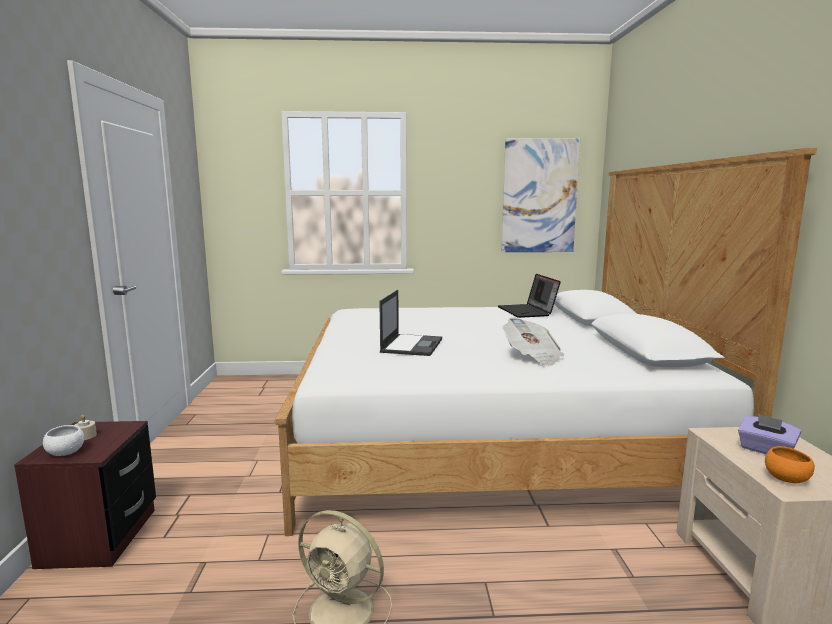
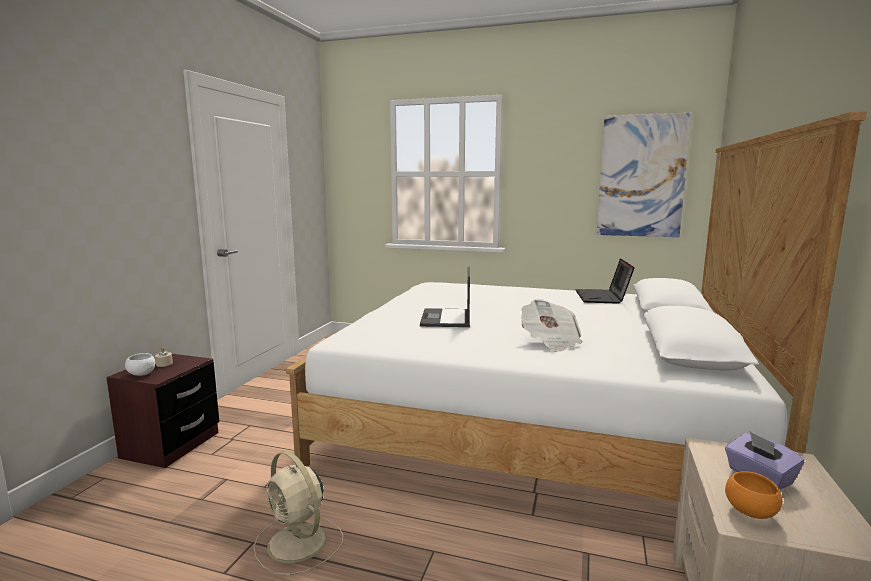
camera: 20 degrees right, 0 degrees up
(412, 345) = (446, 319): laptop -> laptop turned 150 degrees clockwise

